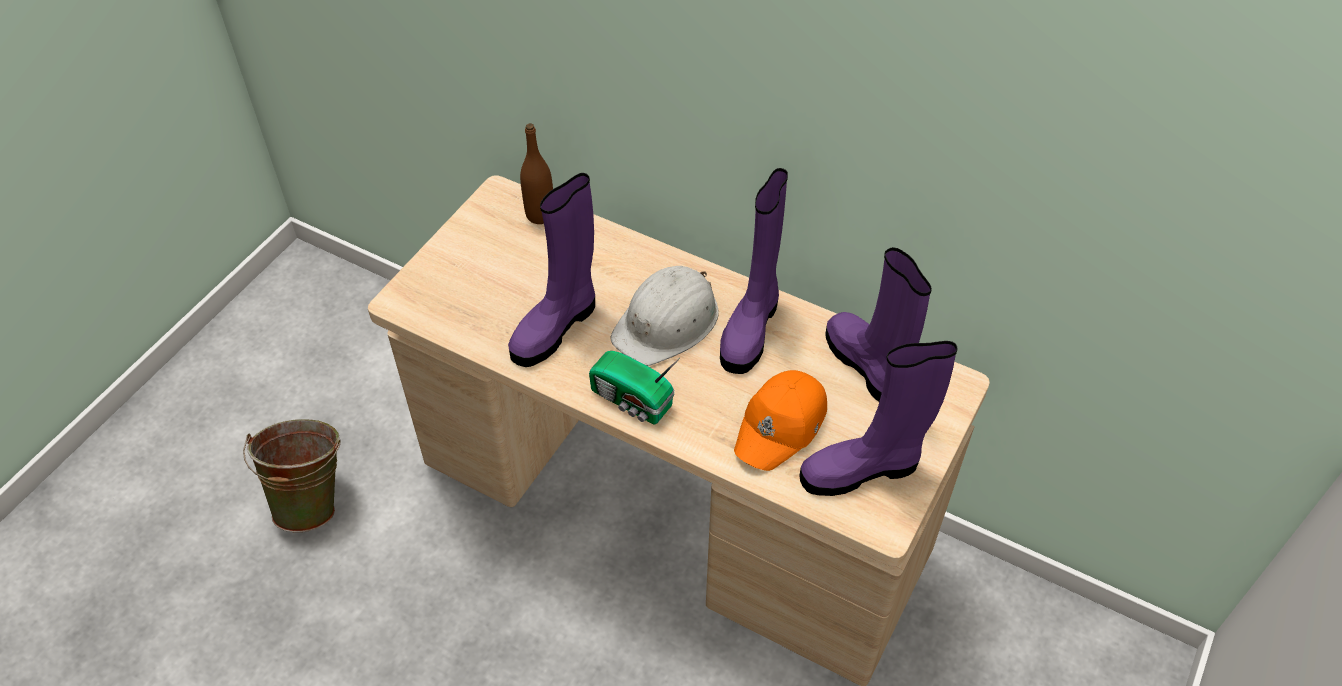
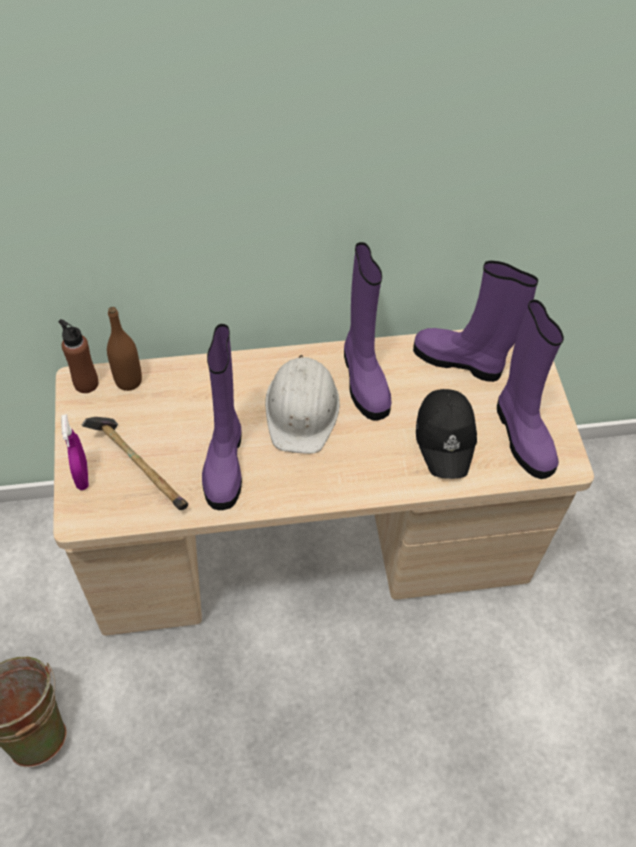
camera: 40 degrees left, 5 degrees up
(432, 270) = (82, 476): none -> purple spray bottle
(482, 290) = (139, 468): none -> hammer
(504, 198) = (86, 383): none -> brown bottle
(632, 401) = (332, 484): radio -> none
(781, 426) = (446, 437): orange cap -> black cap
(863, 470) = (522, 435): purple boot -> purple boot turned 60 degrees counterclockwise

